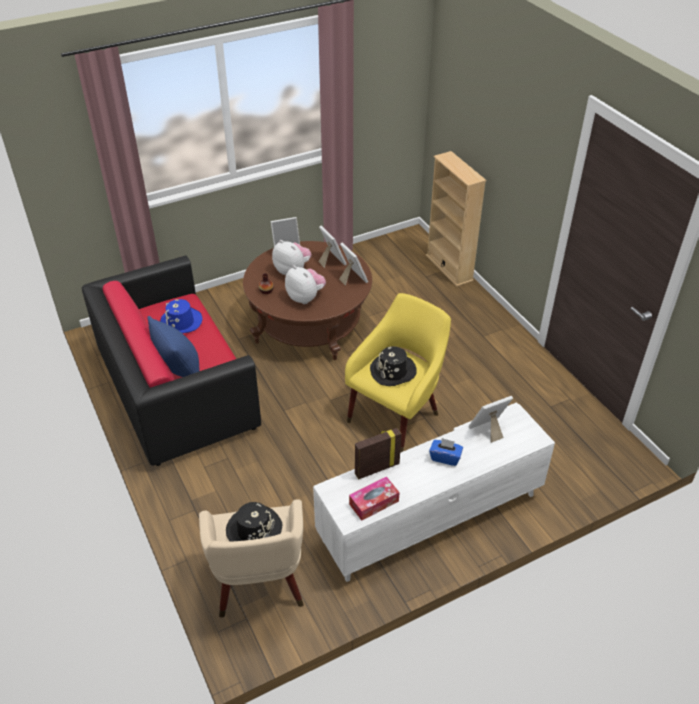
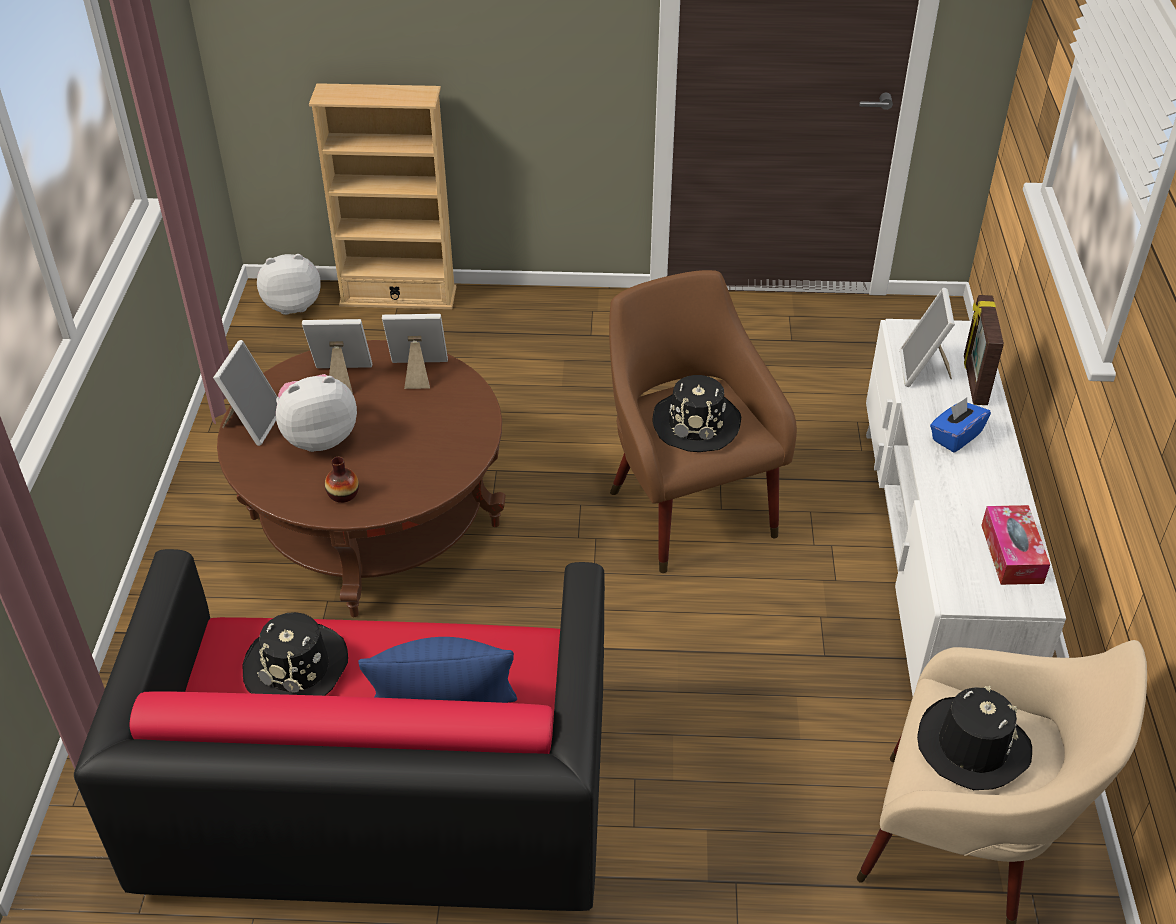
camera: 60 degrees left, 0 degrees up
(181, 322) = (297, 667): blue hat -> black hat
(305, 298) = (415, 450): plush toy -> plush toy (292, 305)
(376, 468) = (937, 521): picture frame -> picture frame (973, 381)
(396, 413) = (688, 504): yellow armchair -> brown armchair

